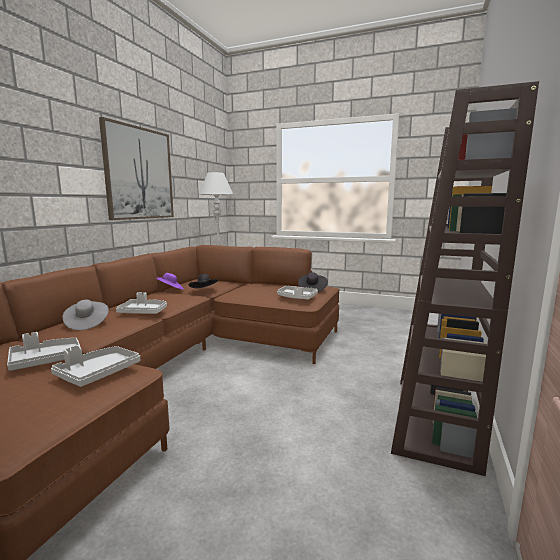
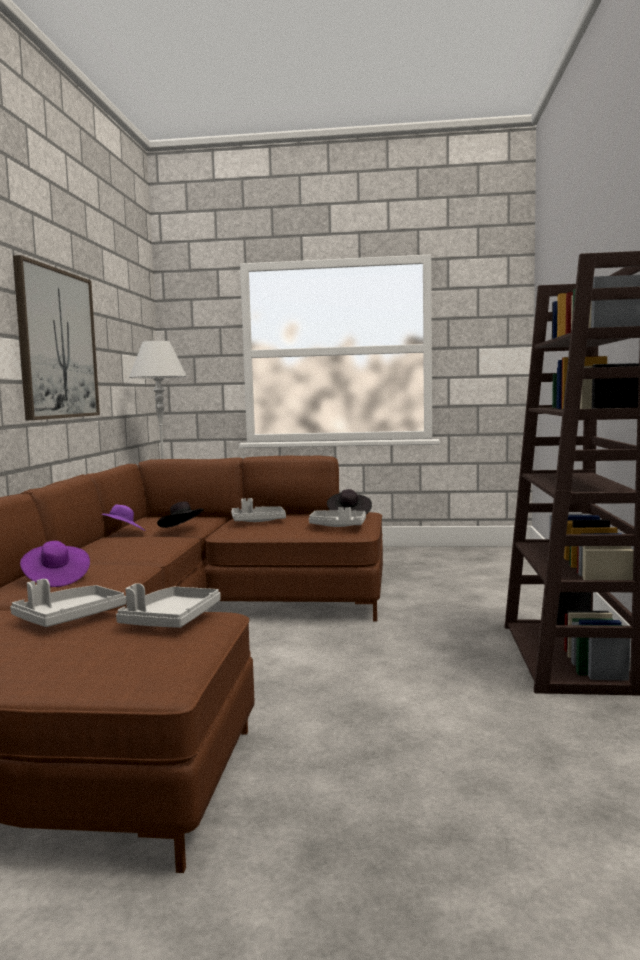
camera: 15 degrees left, 5 degrees down
(86, 324) = (56, 580): grey hat -> purple hat
(143, 312) = (125, 560): grey tray -> grey tray (257, 521)

